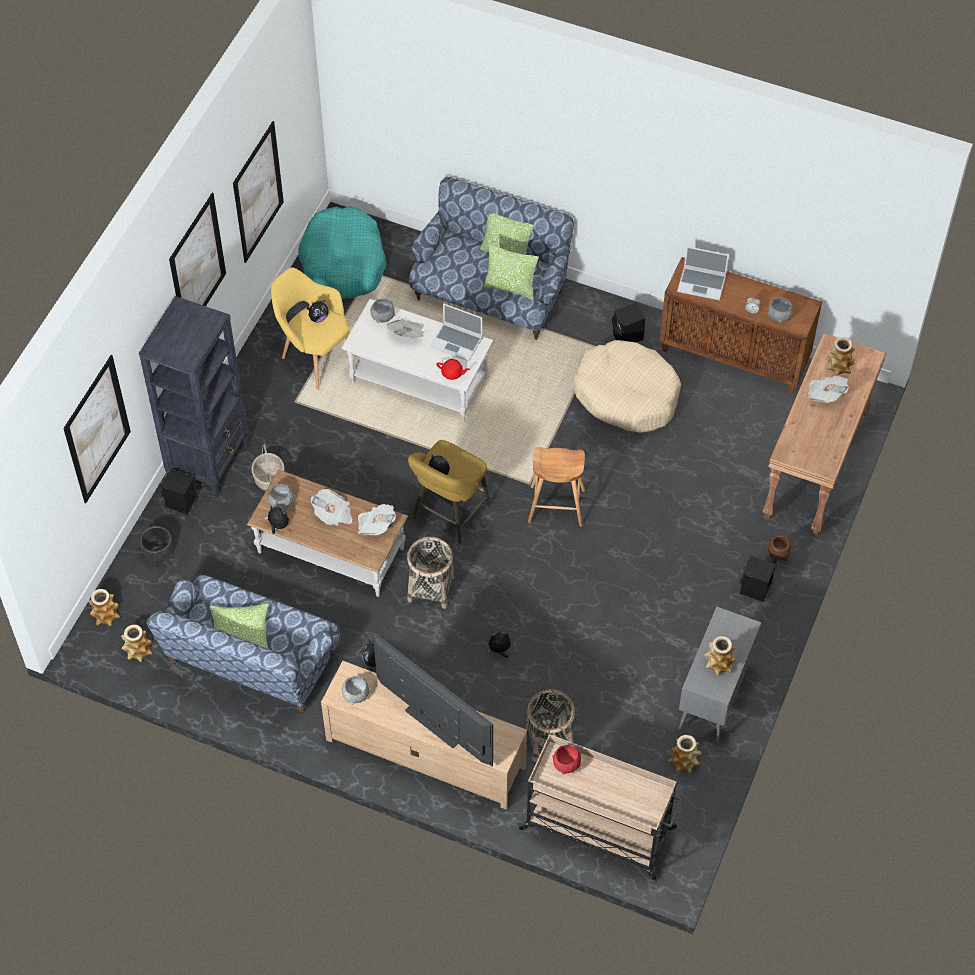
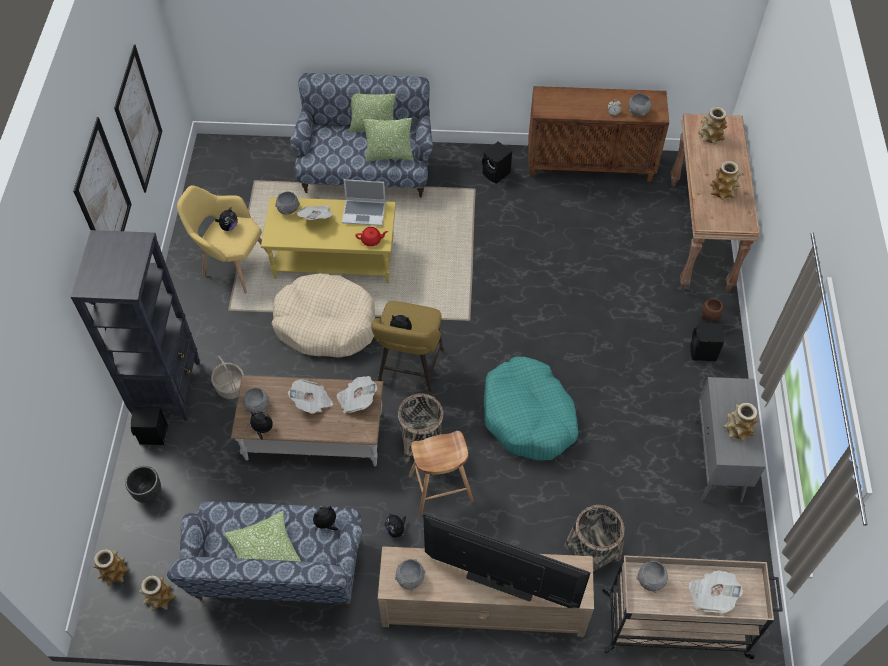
camera: 20 degrees left, 0 degrees up
(97, 429) = (50, 390): picture -> none
(344, 262) = (228, 179): turquoise dog bed -> turquoise dog bed (528, 416)
(420, 380) = (335, 259): white coffee table -> yellow coffee table
(499, 650) = (508, 480): plush toy -> plush toy (326, 524)
(556, 506) = (501, 332): brown stool -> brown stool (441, 488)
(567, 764) = (651, 580): red bowl -> grey bowl
(626, 395) = (517, 221): beige dog bed -> beige dog bed (326, 324)
(684, 761) = (721, 530): vase -> vase (722, 191)
(702, 284) = (561, 103): laptop -> none
(825, 394) = (712, 163): newspaper -> newspaper (711, 595)

